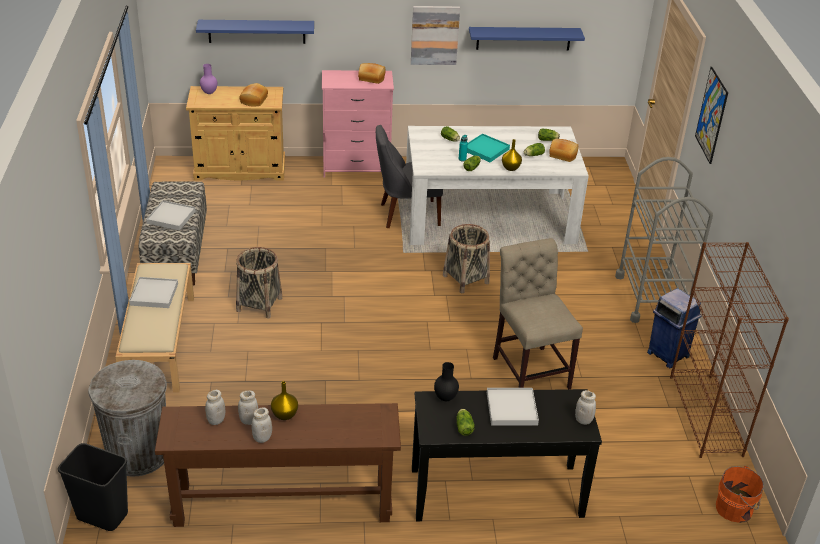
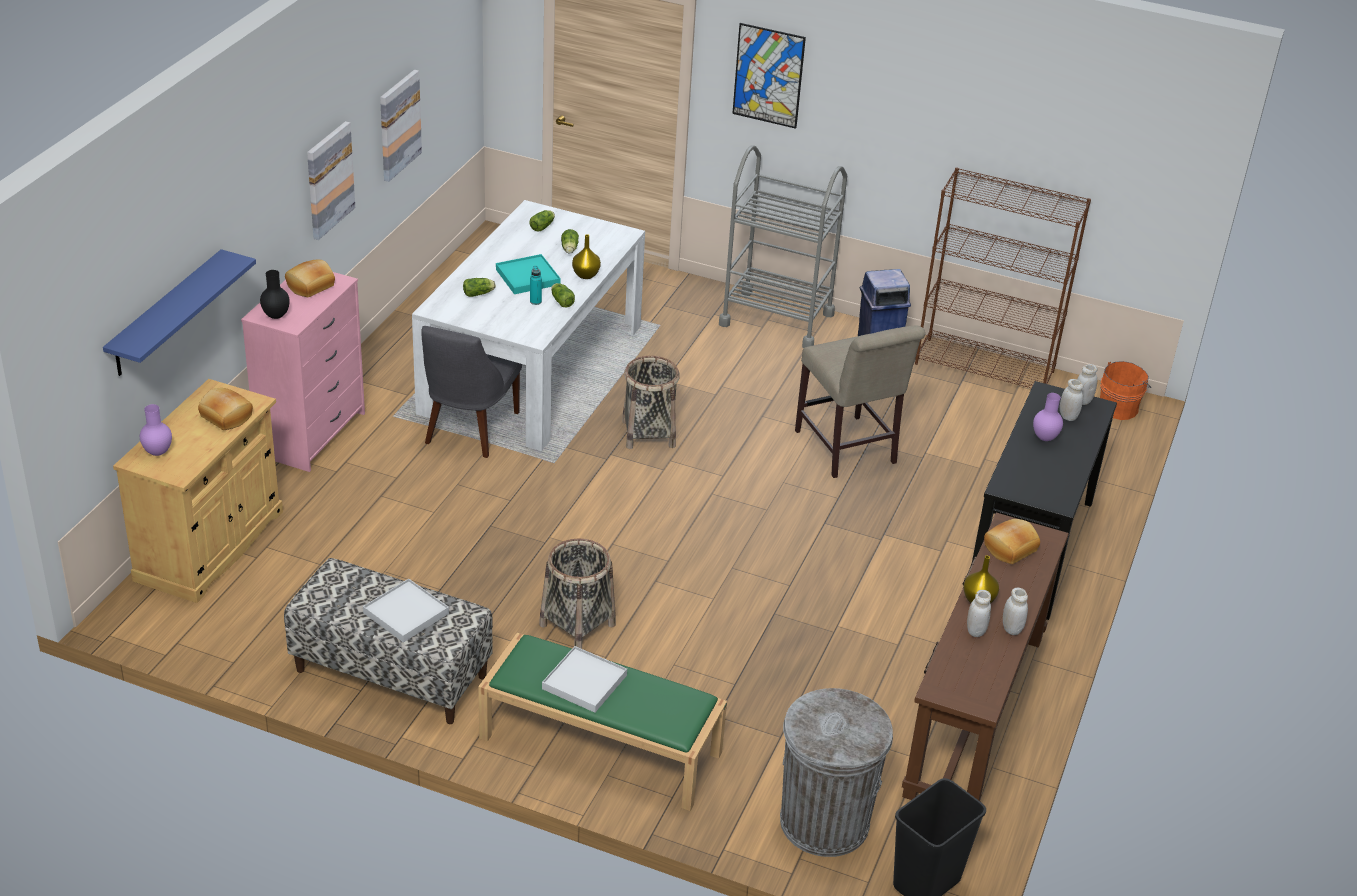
camera: 65 degrees left, 0 degrees up
(159, 342) = (598, 745): beige bench -> green bench
(216, 420) = (963, 657): white jar -> white jar (1068, 416)
(445, 398) = (1007, 476): black vase -> black vase (276, 316)
(464, 426) = (1058, 478): lettuce -> none
(511, 408) = (1044, 438): white tray -> purple vase
(523, 38) = (399, 125): blue shelf -> picture
(529, 369) = (847, 450): beige chair -> beige chair turned 120 degrees counterclockwise
(563, 155) = (586, 229): bread -> bread (1009, 548)

